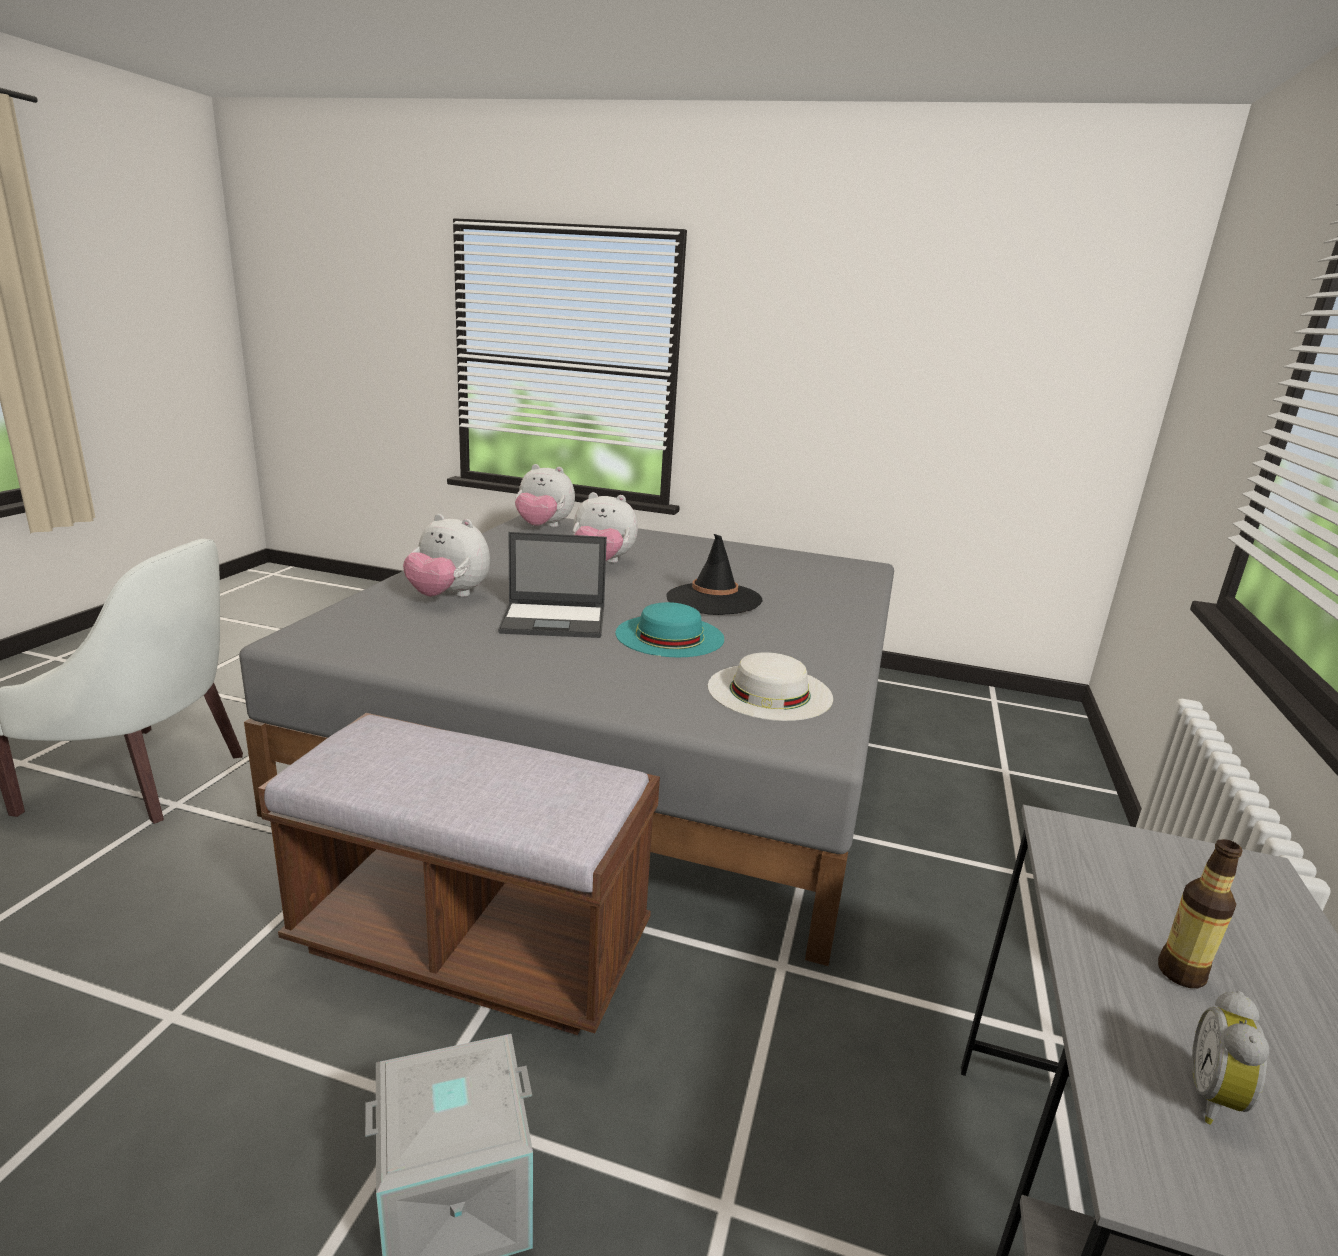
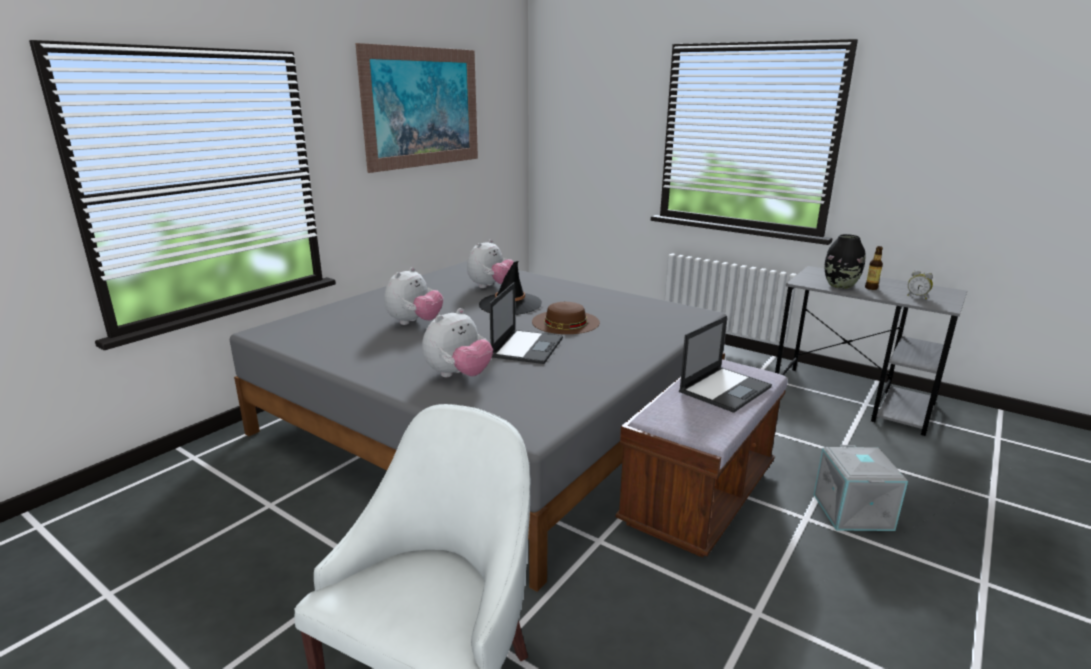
camera: 70 degrees left, 0 degrees up
(484, 782) = (725, 389): none -> laptop
(543, 527) = (295, 331): plush toy -> plush toy (491, 287)
(669, 635) = (565, 322): turquoise hat -> brown hat
(770, 691) = (646, 313): white hat -> none
(886, 316) = (423, 107): none -> picture
(1117, 901) = (840, 286): none -> black vase

